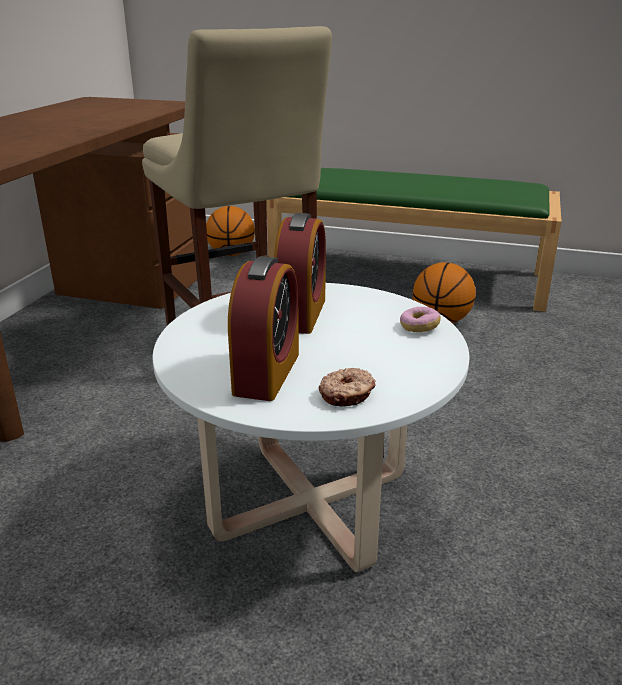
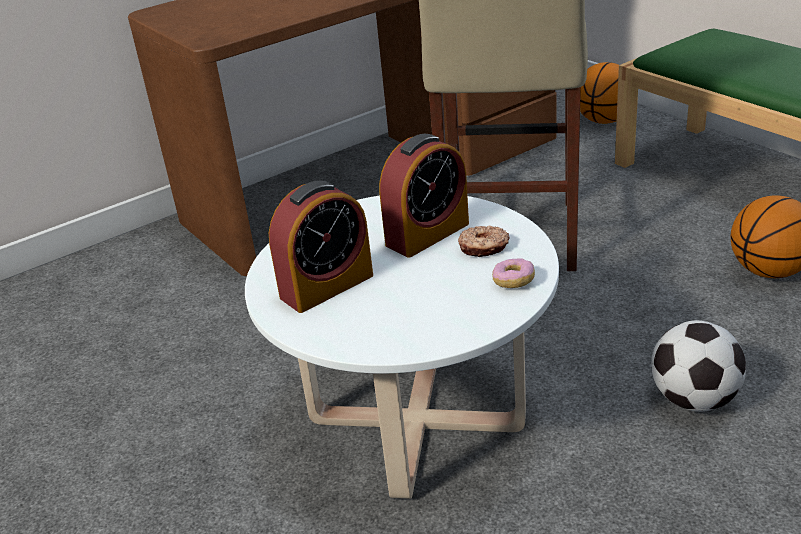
camera: 40 degrees right, 5 degrees up
(347, 395) = (360, 328): donut -> donut (483, 248)
(486, 411) = (694, 400): none -> football

